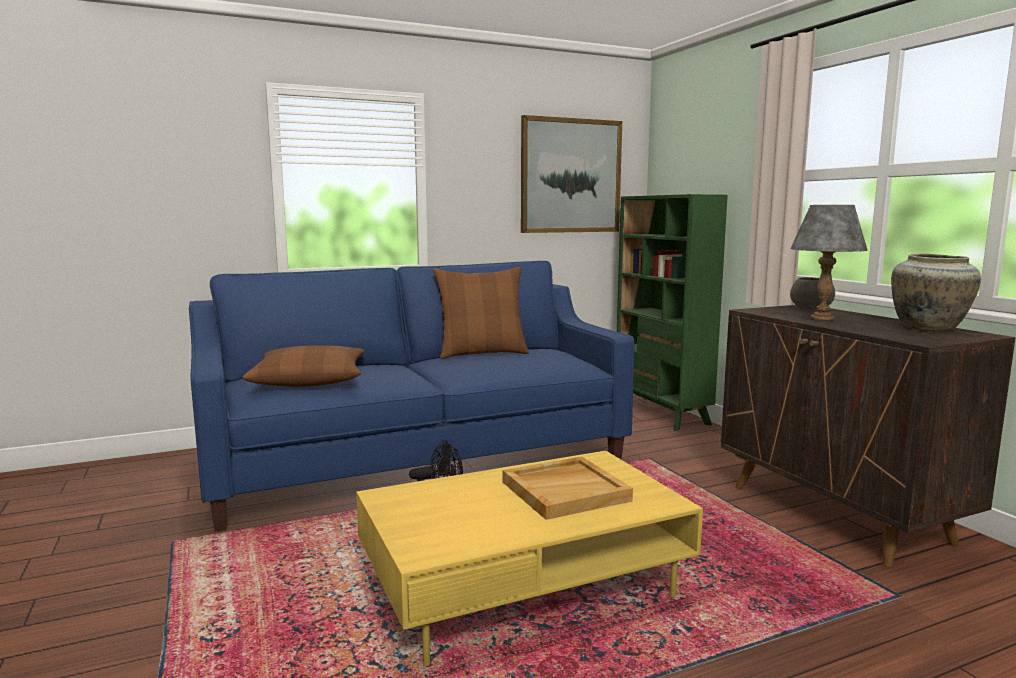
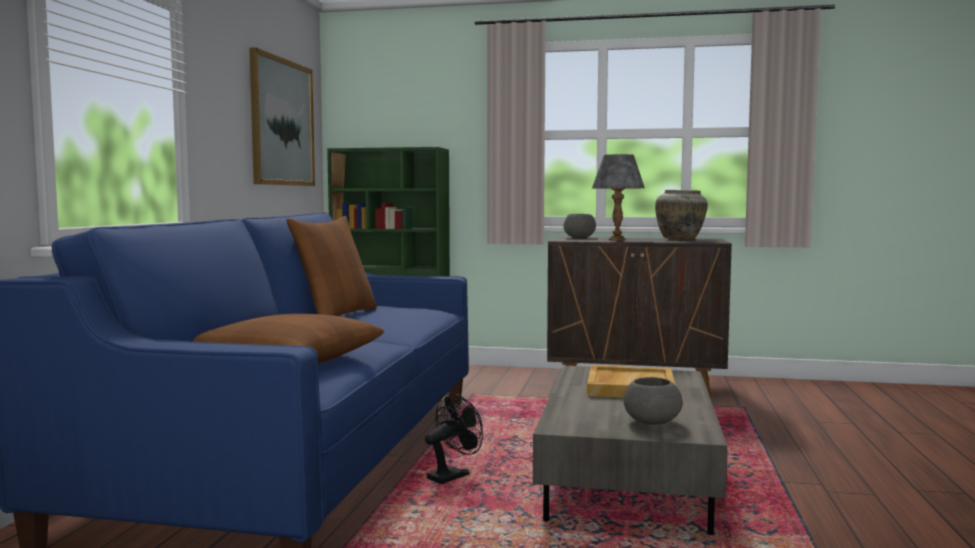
camera: 55 degrees left, 5 degrees down
(443, 525) = (651, 422): none -> grey bowl
(524, 585) = (626, 480): yellow coffee table -> grey coffee table

